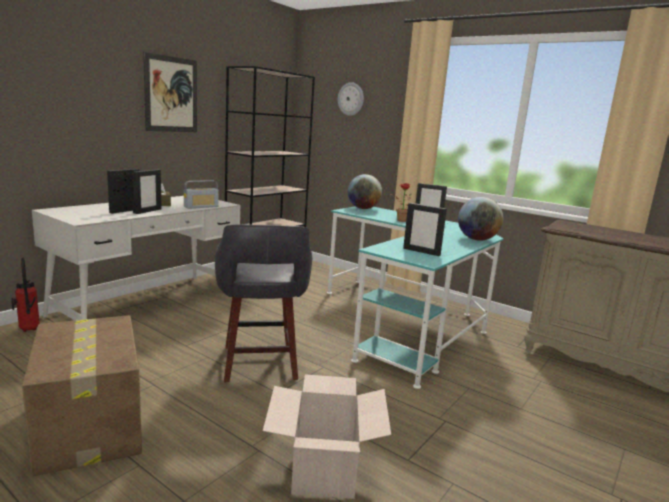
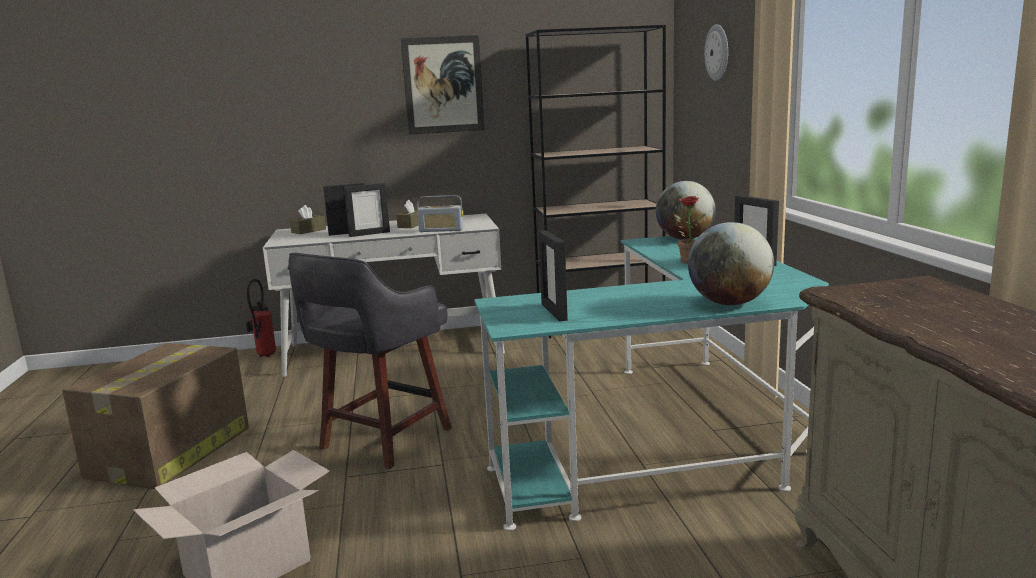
camera: 45 degrees right, 0 degrees up
(76, 210) = (308, 231): none -> brown tissue box

